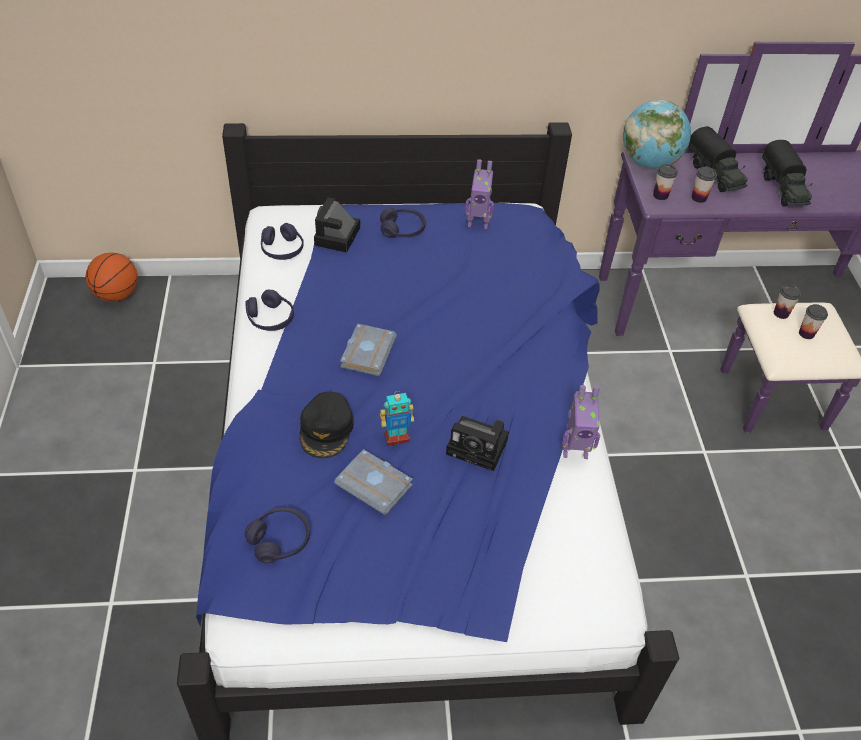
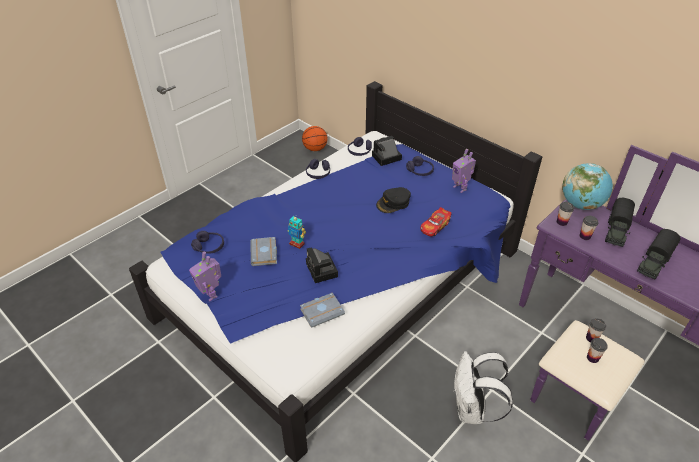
camera: 50 degrees right, 5 degrees down
(326, 429) = (277, 223): black cap -> black cap (393, 203)
(367, 352) = (332, 206): grey book -> grey book (322, 311)
(520, 292) = (435, 226): none -> toy car
(575, 450) = (362, 303): toy robot -> toy robot (211, 294)
(715, 489) = (472, 410): none -> white backpack

